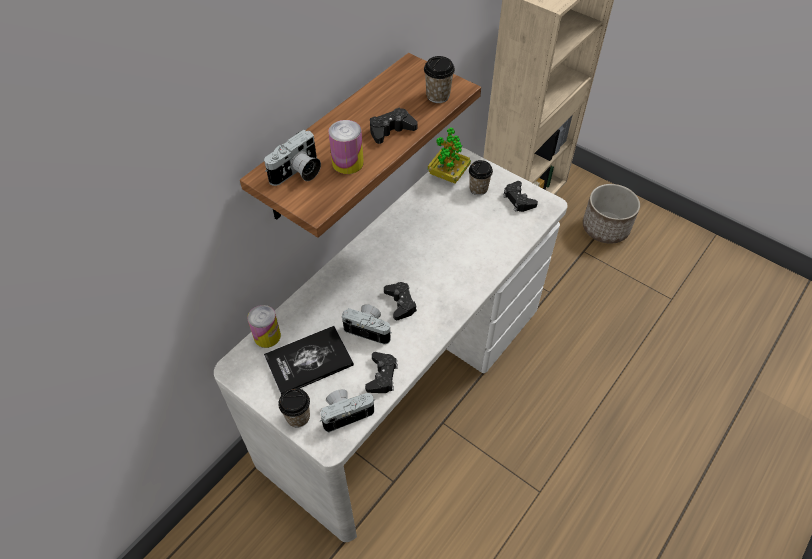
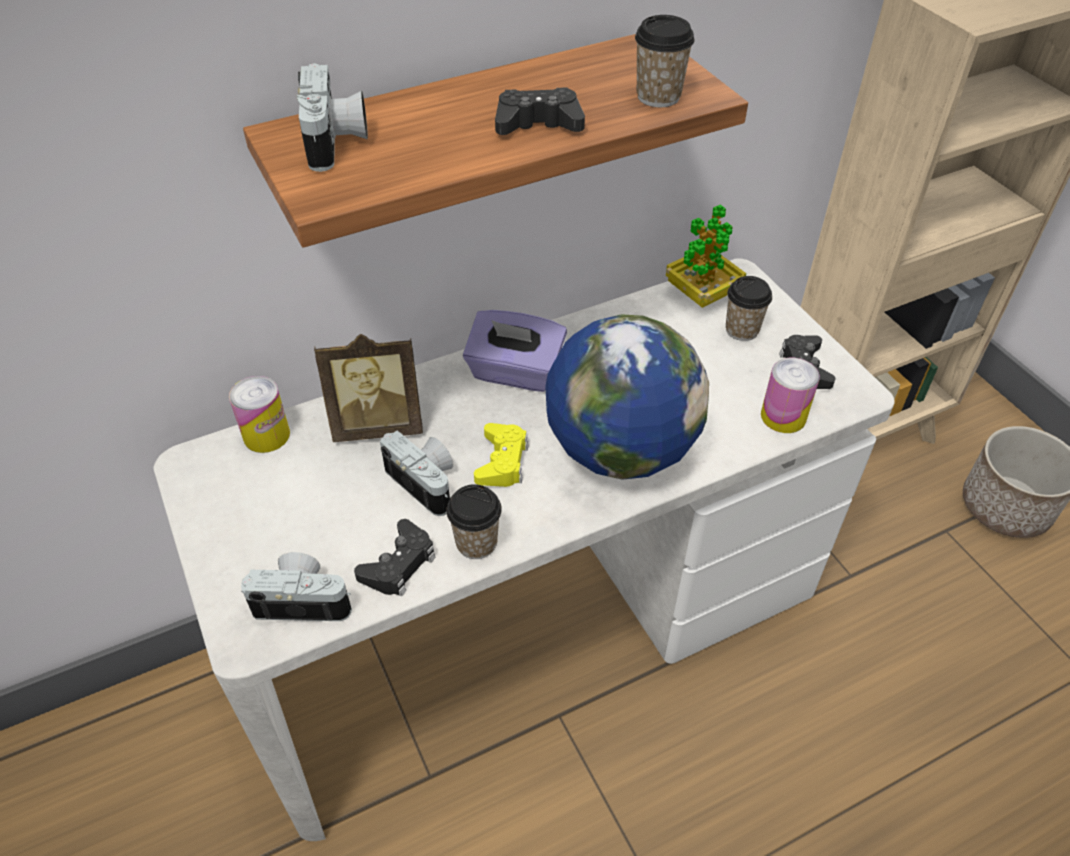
camera: 25 degrees right, 5 degrees down
(298, 173) = (337, 142): camera -> camera turned 75 degrees counterclockwise
(298, 417) = (227, 575): cup -> cup (476, 543)
(309, 361) = (301, 496): book -> none
(324, 308) = (378, 425): none -> picture frame
(347, 163) = (427, 149): can -> can (783, 416)
(378, 252) = (515, 372): none -> purple tissue box
(400, 303) = (502, 461): black game controller -> yellow game controller
(455, 276) = (620, 451): none -> globe

